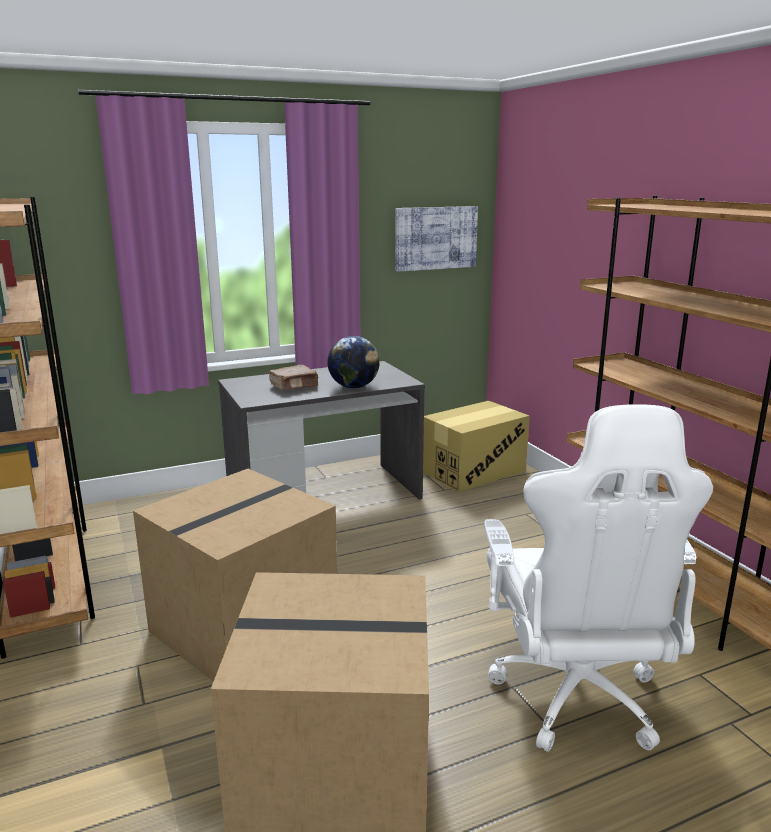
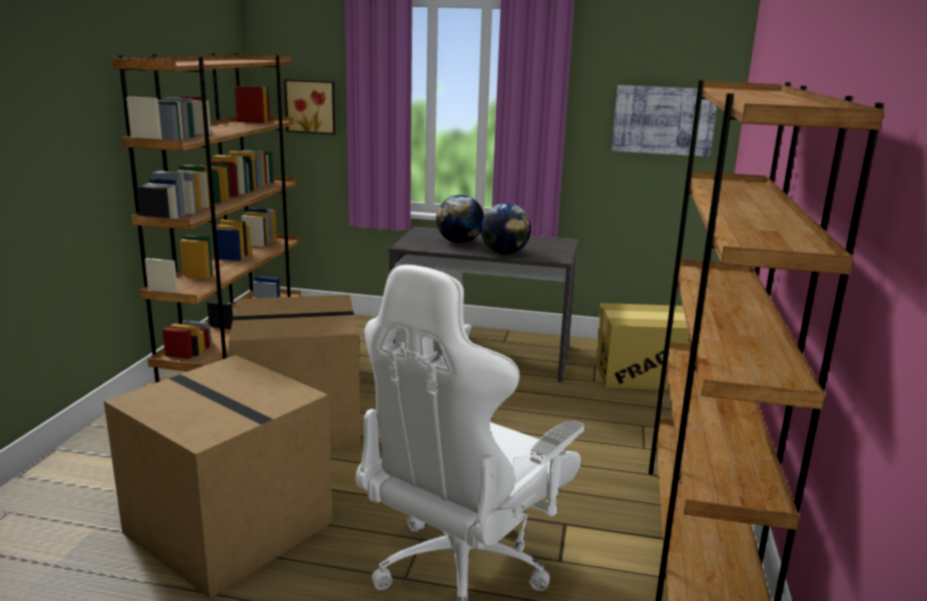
camera: 35 degrees right, 0 degrees up
(57, 258) = (311, 106): none -> picture
(294, 386) = (459, 242): brown book -> globe

